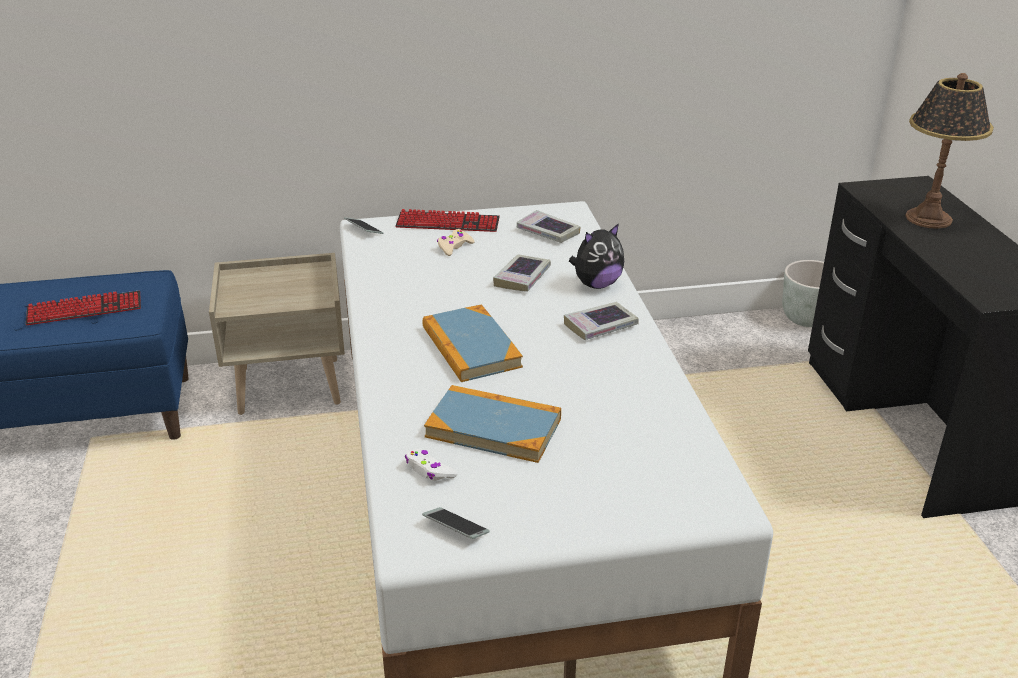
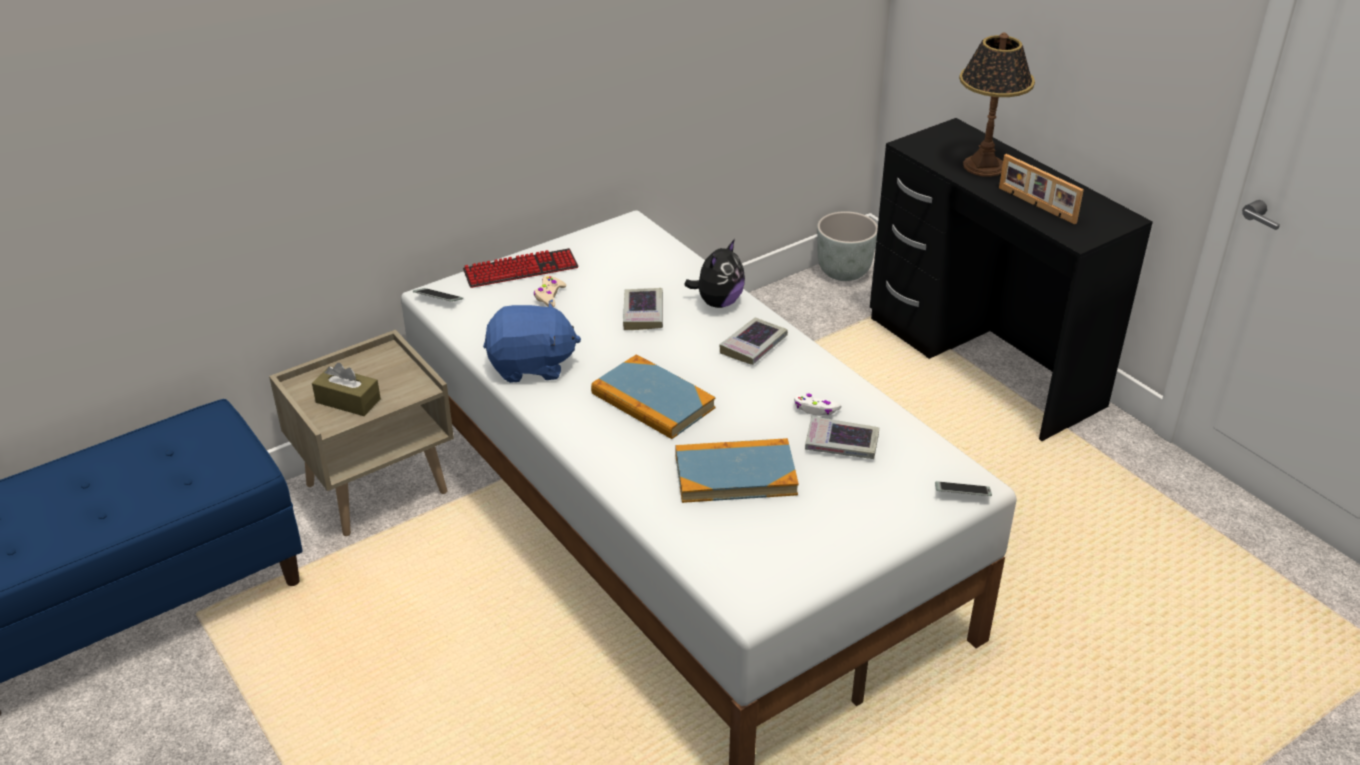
camera: 25 degrees left, 5 degrees up
(84, 310) = (167, 472): keyboard -> none
(258, 295) = (348, 401): none -> brown tissue box
(392, 294) = (531, 366): none -> blue plush toy
(429, 470) = (711, 532): white game controller -> white game controller (815, 409)
(456, 528) = (774, 575): phone -> phone (962, 493)
(548, 232) = (629, 255): book -> book (841, 444)
(961, 261) = (1036, 205): none -> picture frame

